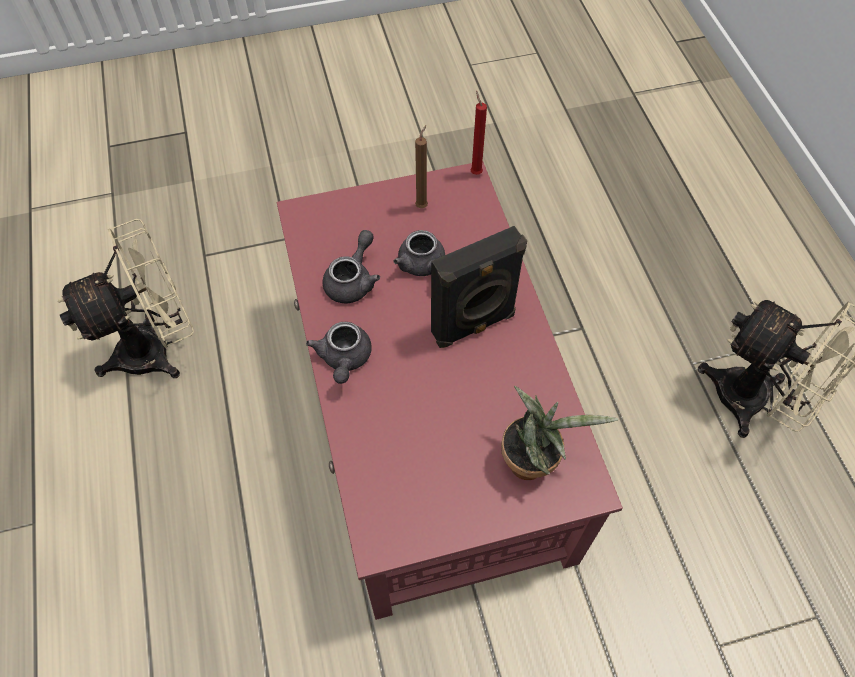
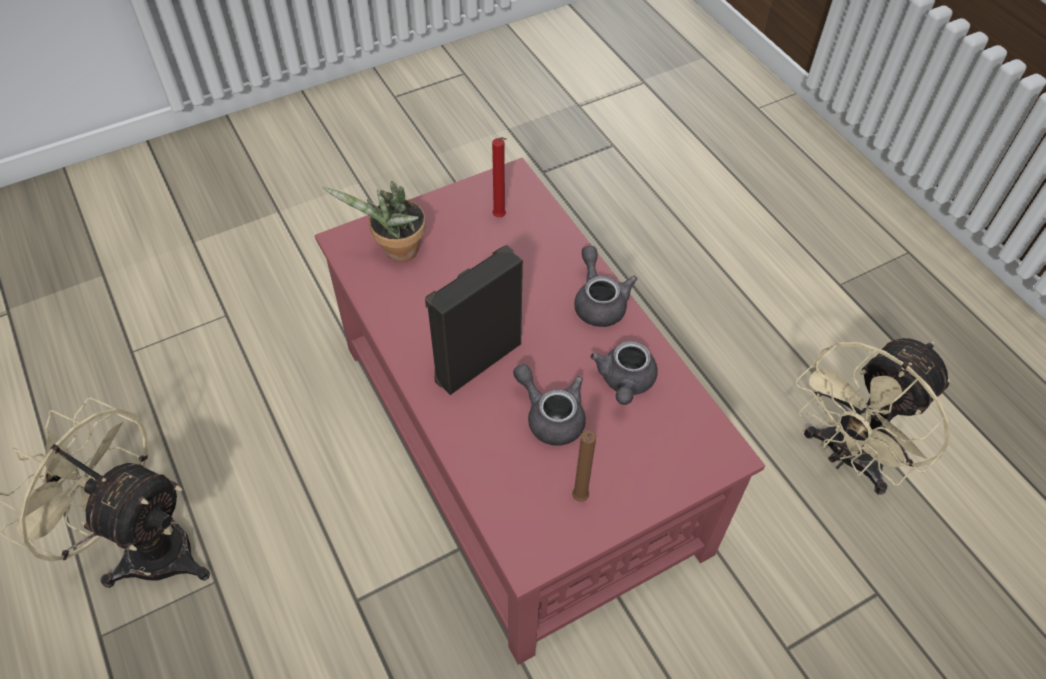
camera: 165 degrees right, 5 degrees down
(475, 172) = (523, 572): red candle -> red candle (500, 218)

